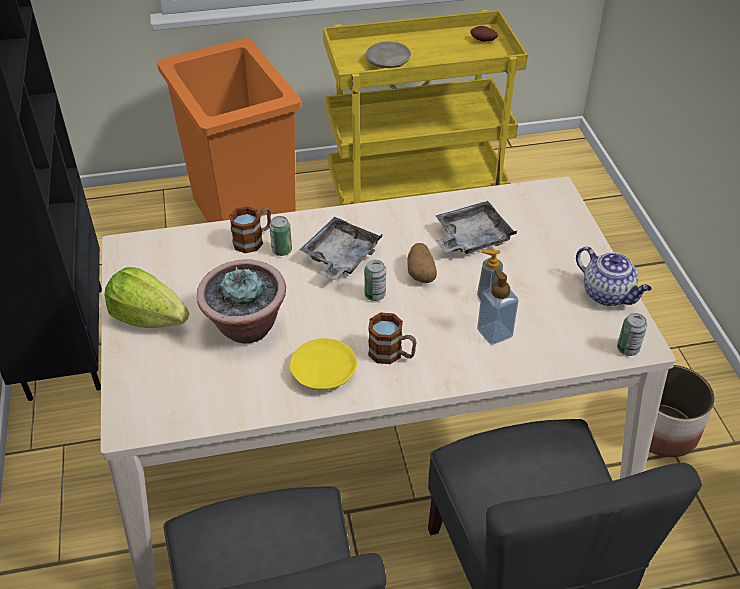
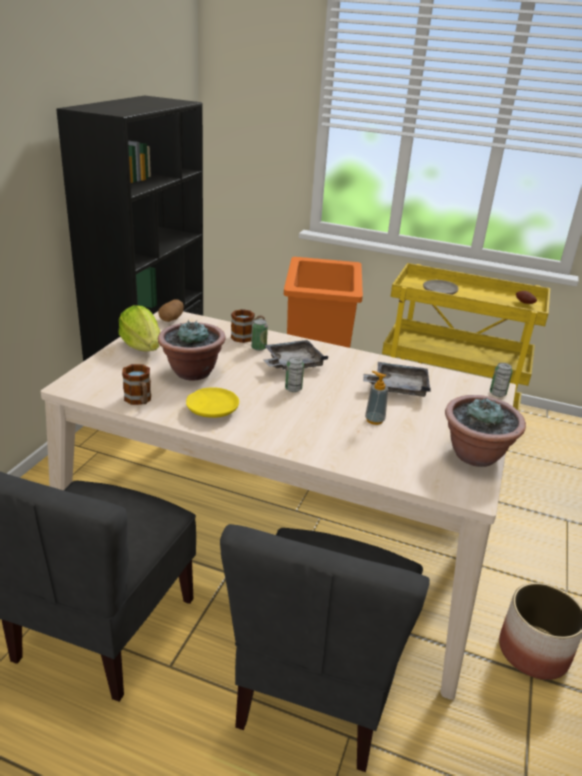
camera: 30 degrees right, 15 degrees down
(392, 354) = (268, 420): mug -> mug (139, 400)
(420, 272) = (339, 390): potato -> potato (171, 319)
(494, 333) = (356, 439): soap dispenser -> none
(608, 294) = (475, 455): teapot -> potted plant
(627, 349) = (457, 491): can -> can (497, 393)

